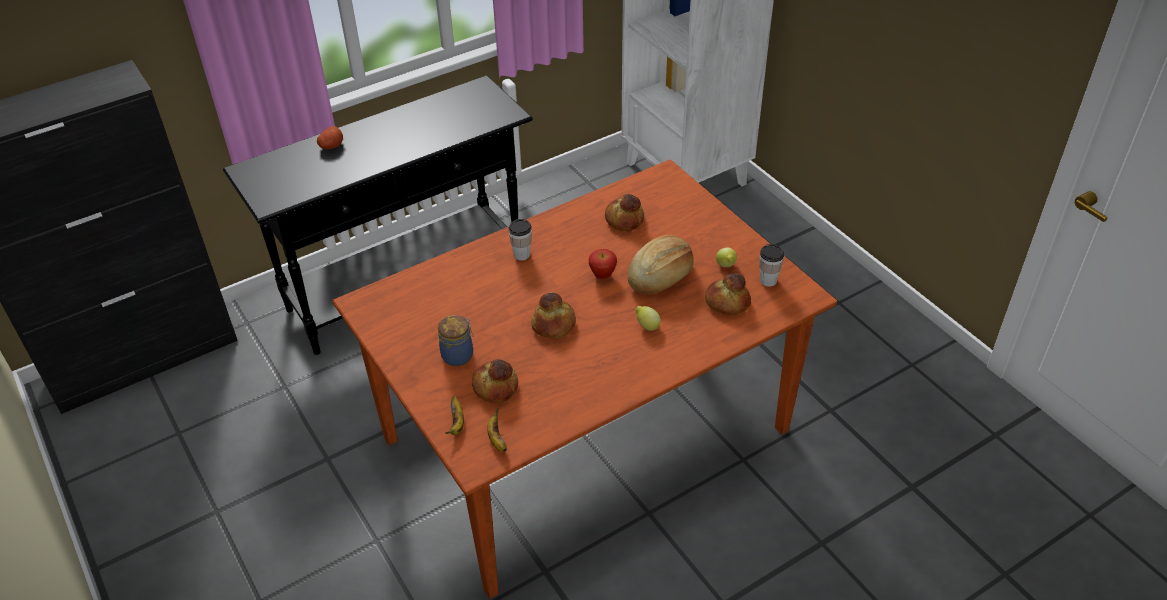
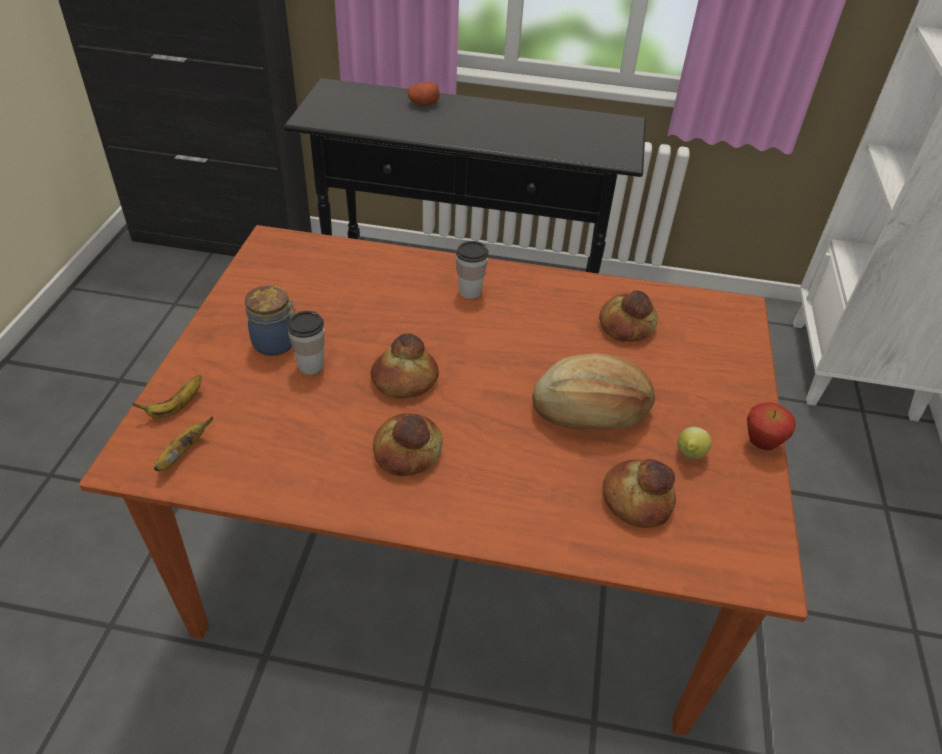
camera: 40 degrees right, 0 degrees up
(495, 387) = (260, 399): bread -> bread (407, 451)
(602, 276) = (524, 366): apple -> apple (761, 444)
(647, 326) = (500, 455): lemon -> none
(768, 280) = (728, 513): cup -> cup (311, 365)

